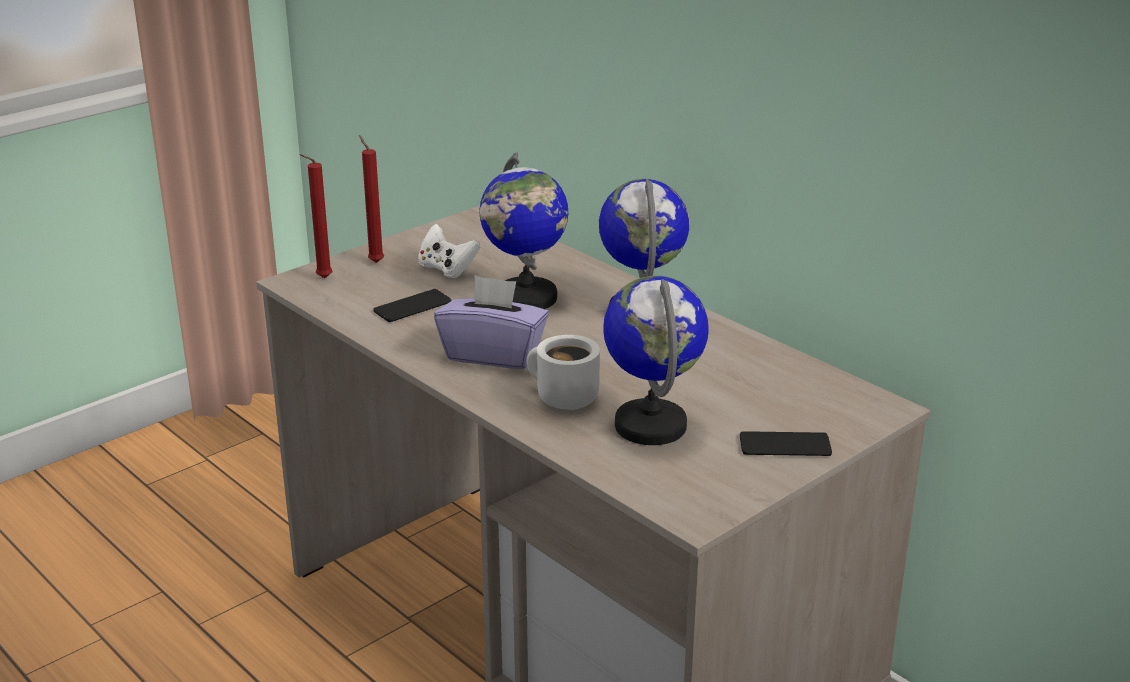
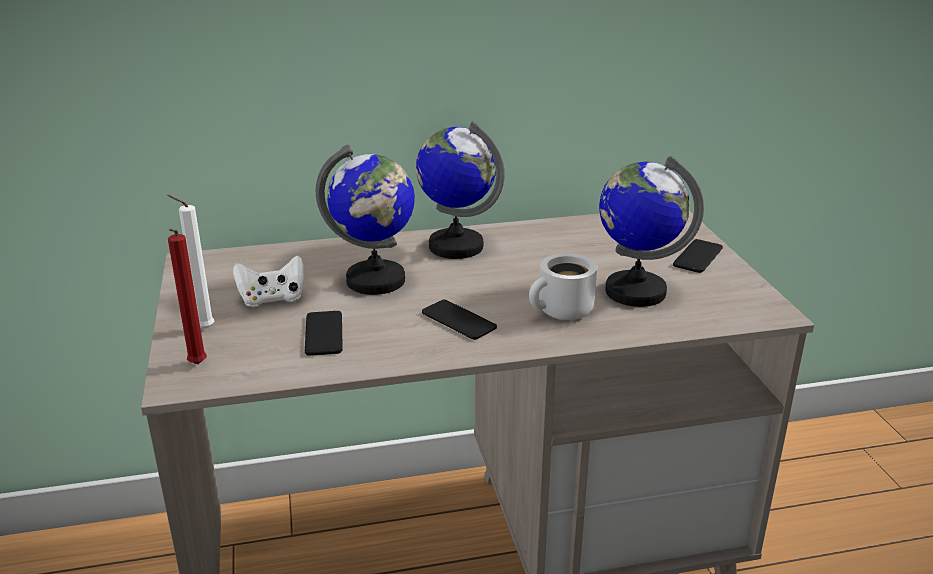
camera: 60 degrees left, 0 degrees up
(374, 261) = (202, 329): red candle -> white candle
(493, 354) = (458, 320): purple tissue box -> phone

